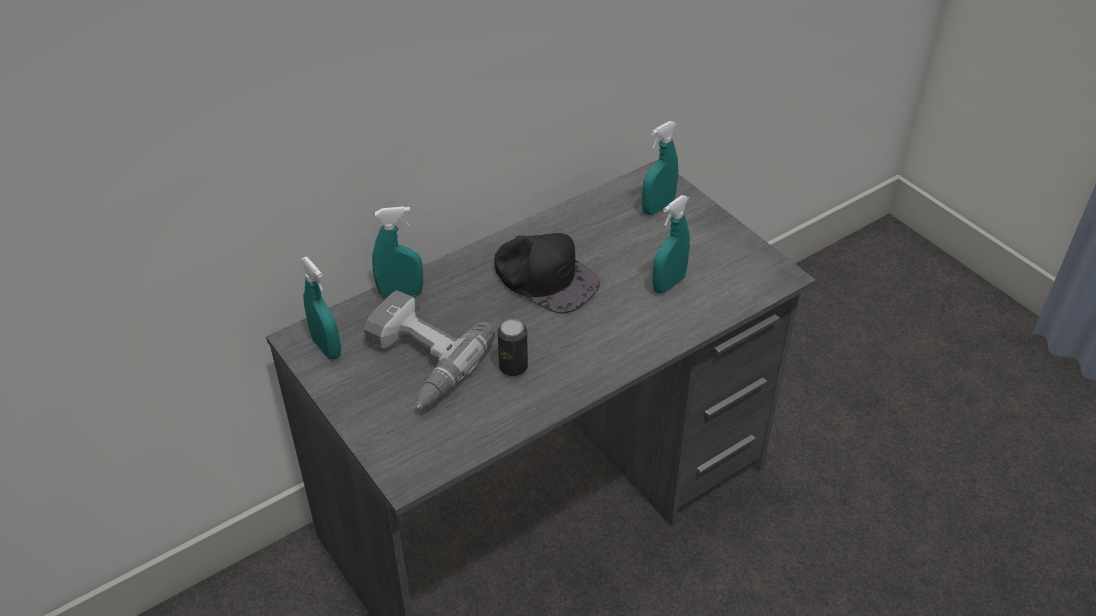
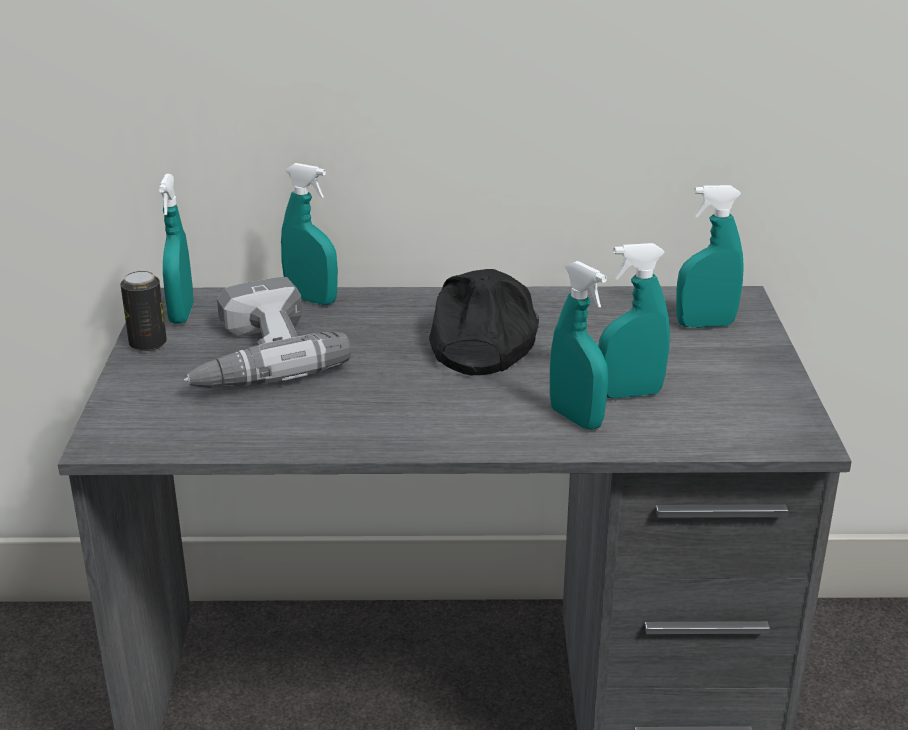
camera: 35 degrees right, 15 degrees down
(513, 367) = (344, 398): can -> can (148, 344)
(544, 277) = (483, 338): black cap -> black cap turned 150 degrees counterclockwise
(658, 317) = (576, 418): none -> turquoise spray bottle

